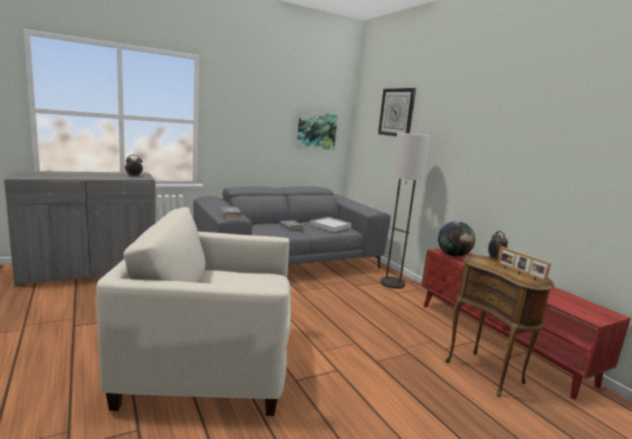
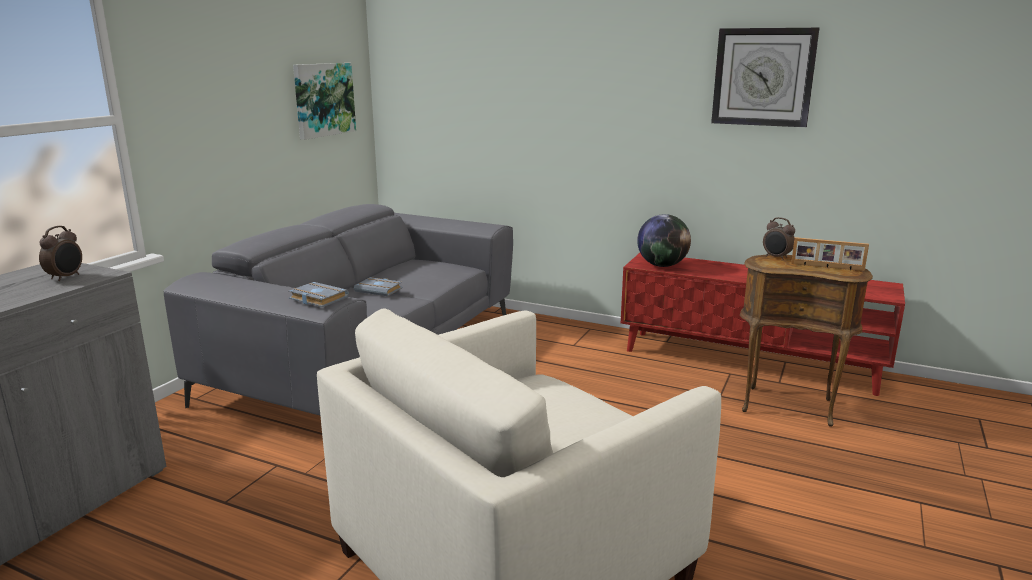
camera: 35 degrees left, 5 degrees up
(330, 226) = (430, 270): white tray -> none
(392, 283) = (551, 333): floor lamp -> none
(397, 112) = (479, 51): wall clock -> wall clock (763, 77)

